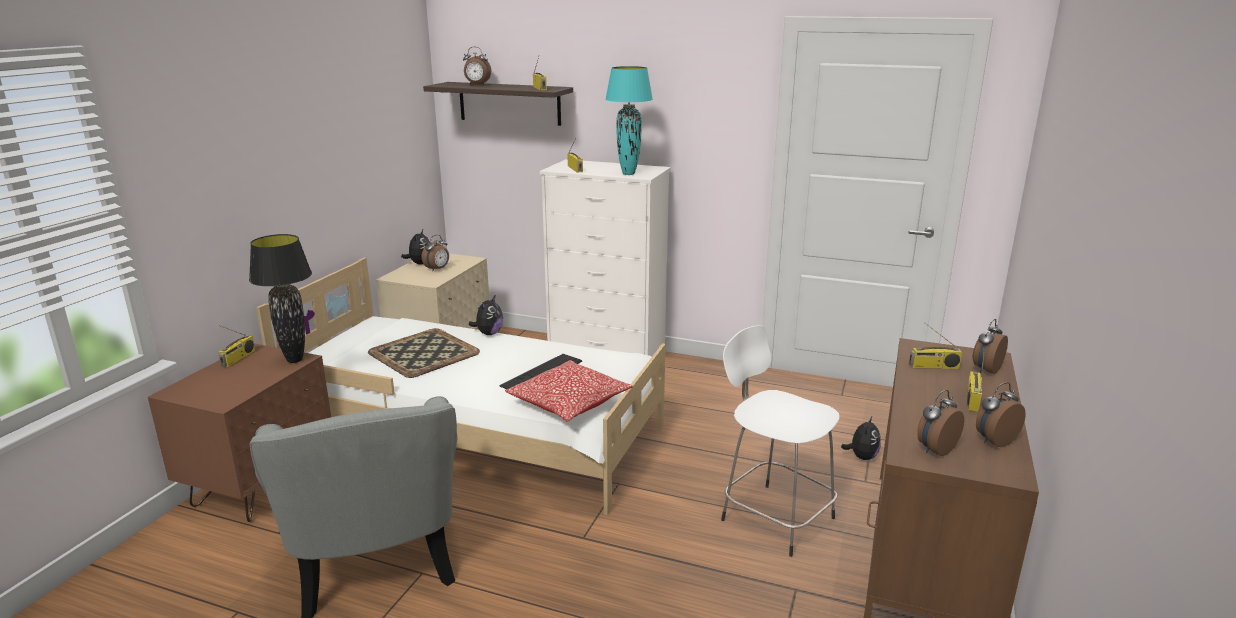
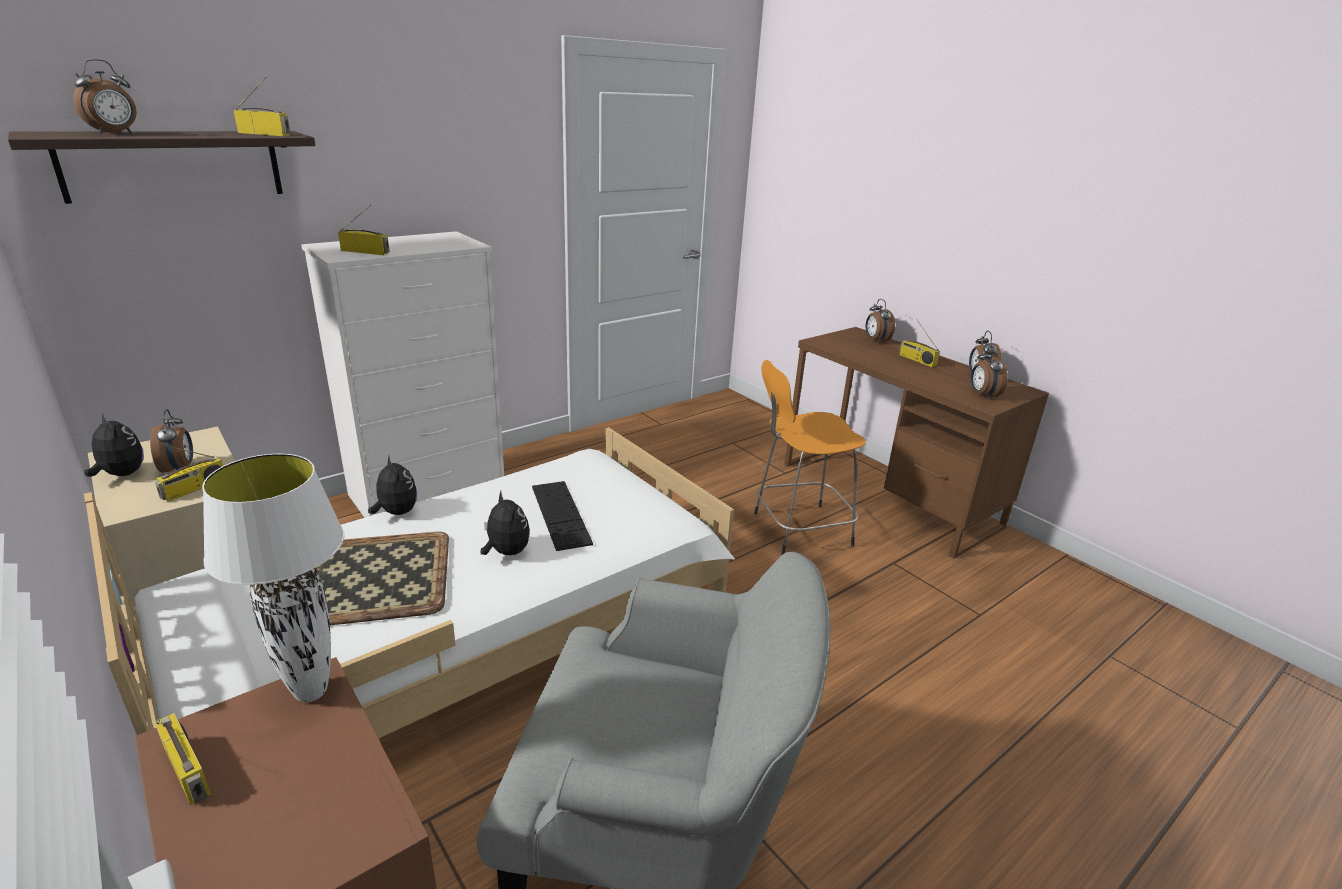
camera: 60 degrees left, 5 degrees up
(294, 360) = (311, 693): black table lamp -> white table lamp
(569, 403) = (650, 522): pillow -> none
(628, 174) = (446, 245): turquoise table lamp -> none
(774, 517) = (798, 529): white stool -> orange stool
(862, 457) = (753, 459): plush toy -> plush toy (506, 552)
(933, 366) = (858, 350): radio -> radio (194, 489)

